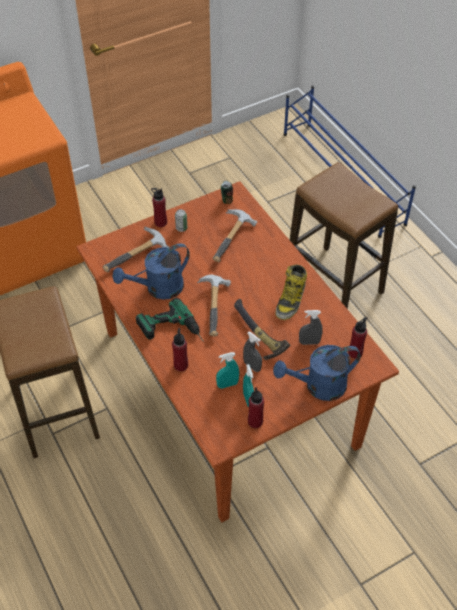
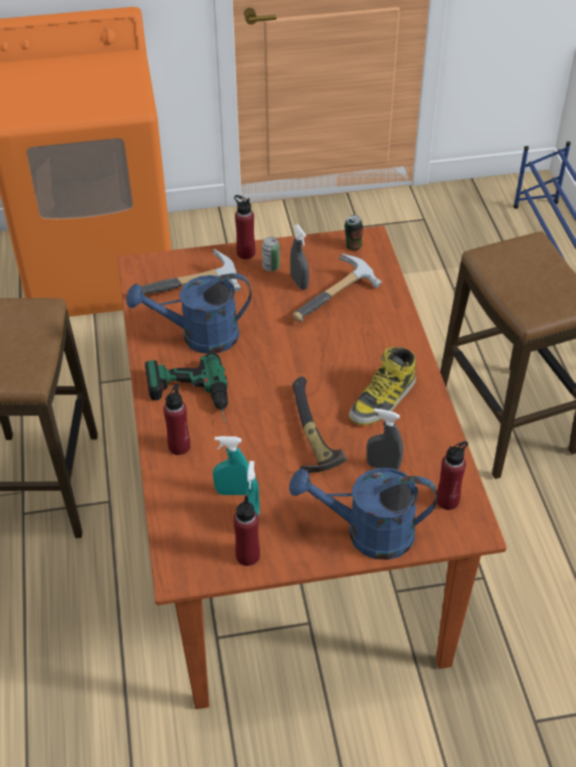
camera: 20 degrees right, 5 degrees down
(217, 307) = (269, 382): hammer -> none
(252, 366) = (281, 476): grey spray bottle -> grey spray bottle (299, 283)

